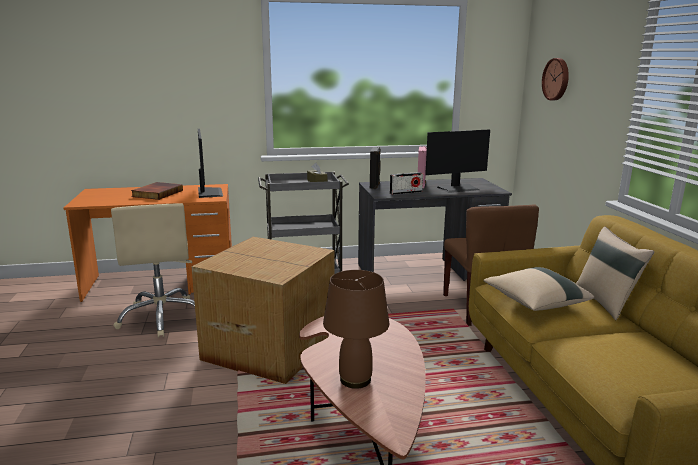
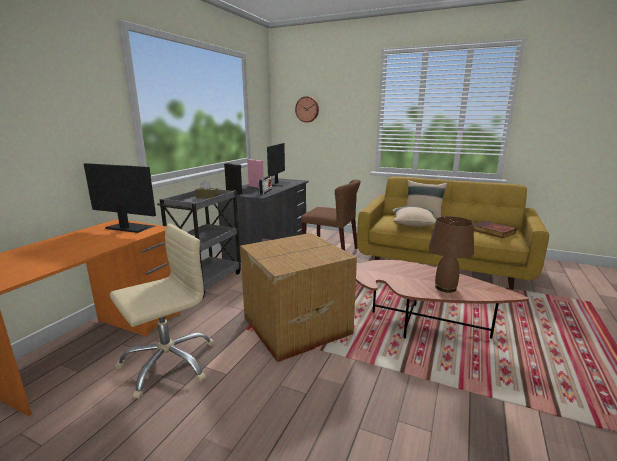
camera: 55 degrees left, 0 degrees up
(157, 193) = (75, 243): book -> book (492, 231)
(162, 317) = (168, 363): beige office chair -> beige office chair turned 60 degrees counterclockwise

